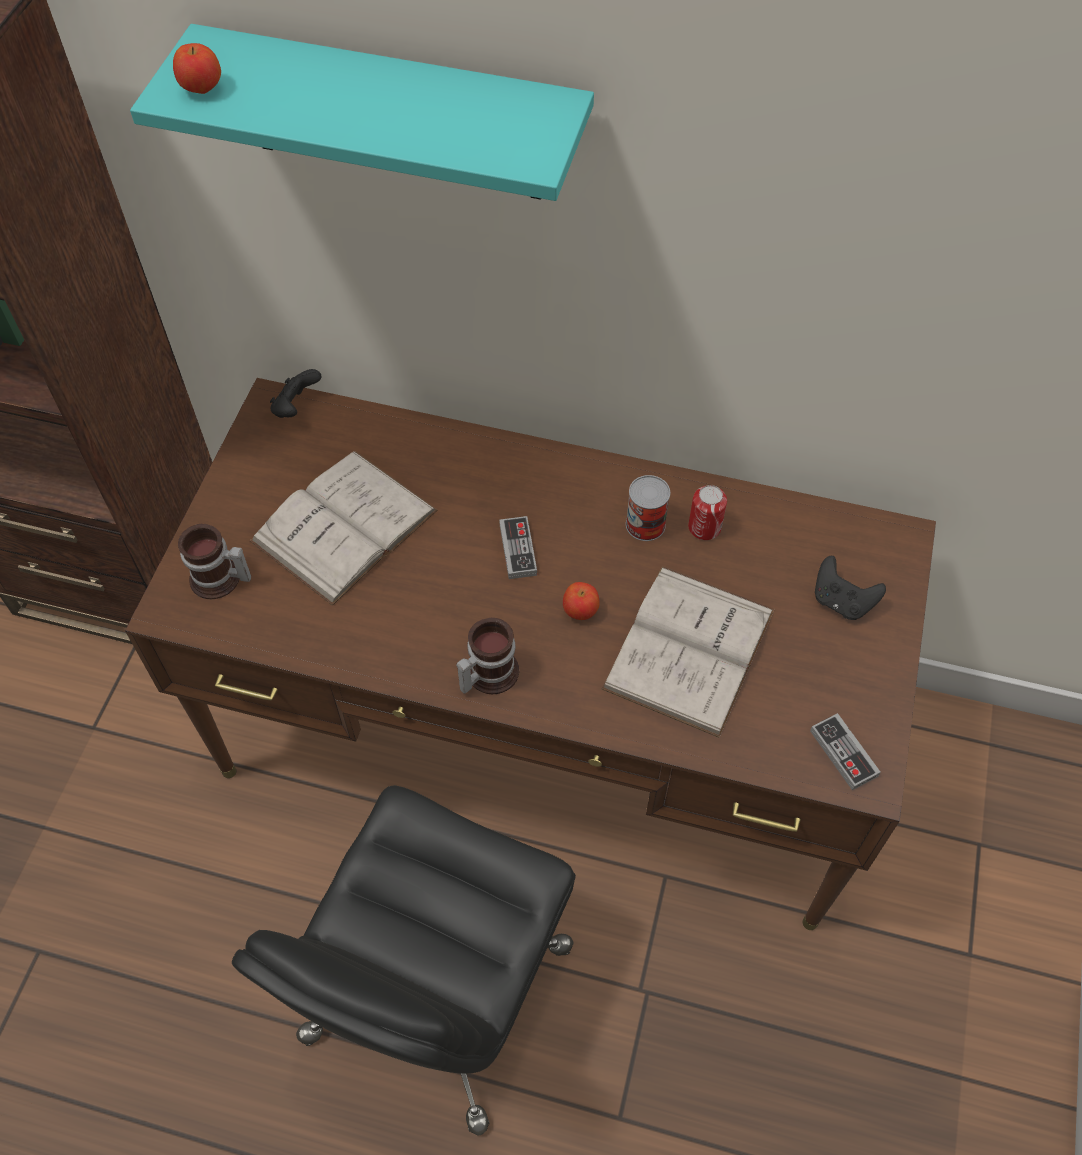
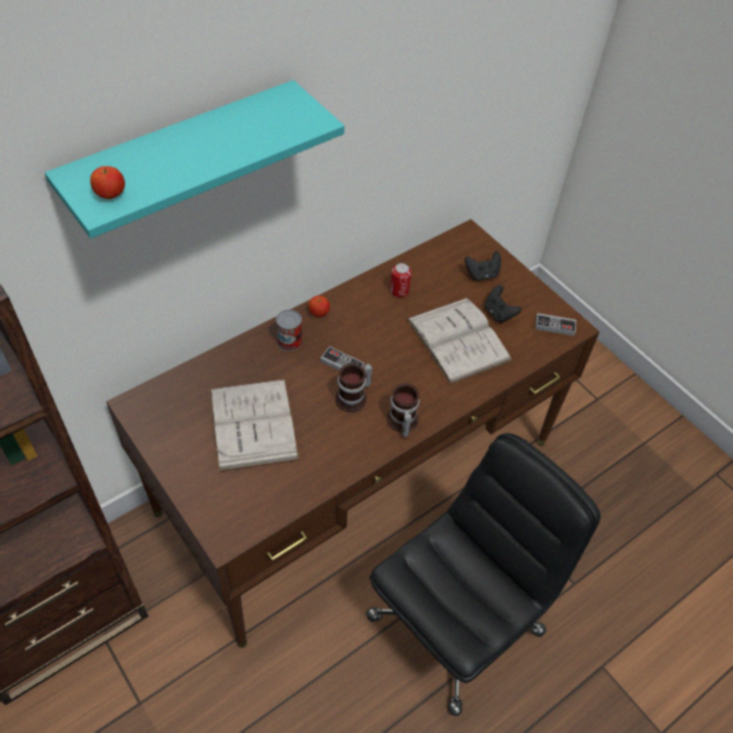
camera: 55 degrees left, 5 degrees down
(219, 581) = (230, 502): mug -> mug (354, 398)
(296, 407) = (149, 396): black game controller -> black game controller (498, 313)
(437, 994) = (456, 622): black office chair -> black office chair turned 105 degrees counterclockwise
(580, 611) = (400, 364): apple -> apple (319, 313)
(645, 524) = (376, 309): can -> can (289, 341)

